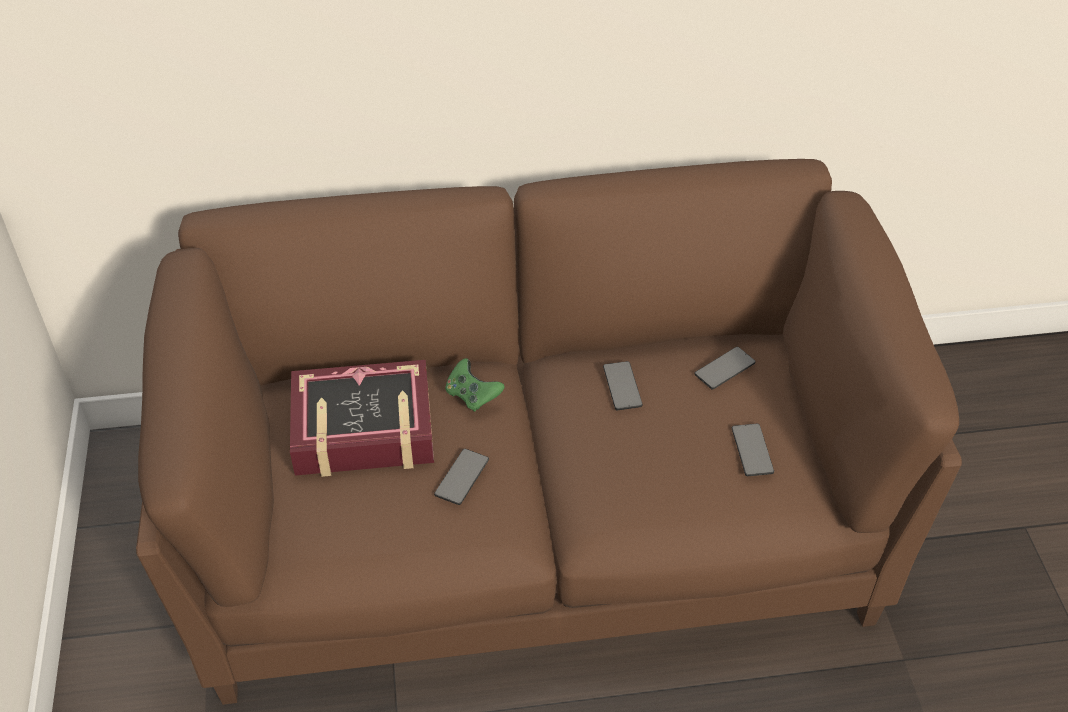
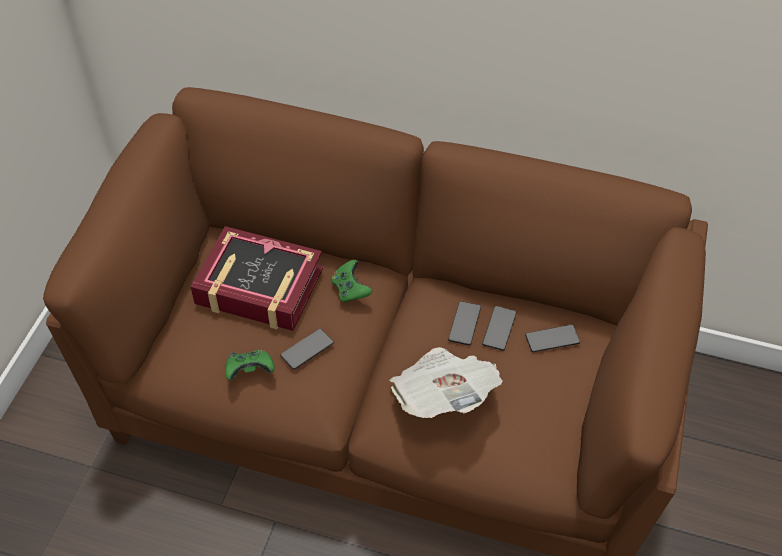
camera: 25 degrees right, 5 degrees up
(408, 525) = (250, 371): none -> green game controller
(645, 470) = (443, 396): none -> newspaper
(752, 450) = (534, 413): phone -> phone (499, 329)

